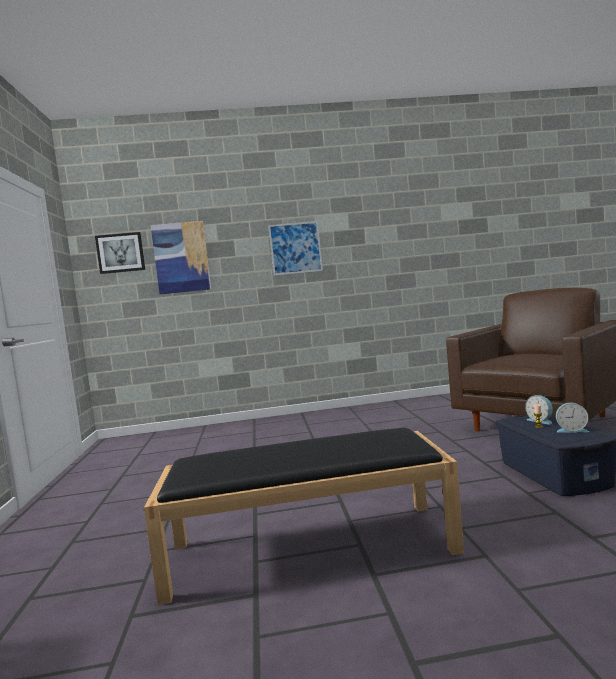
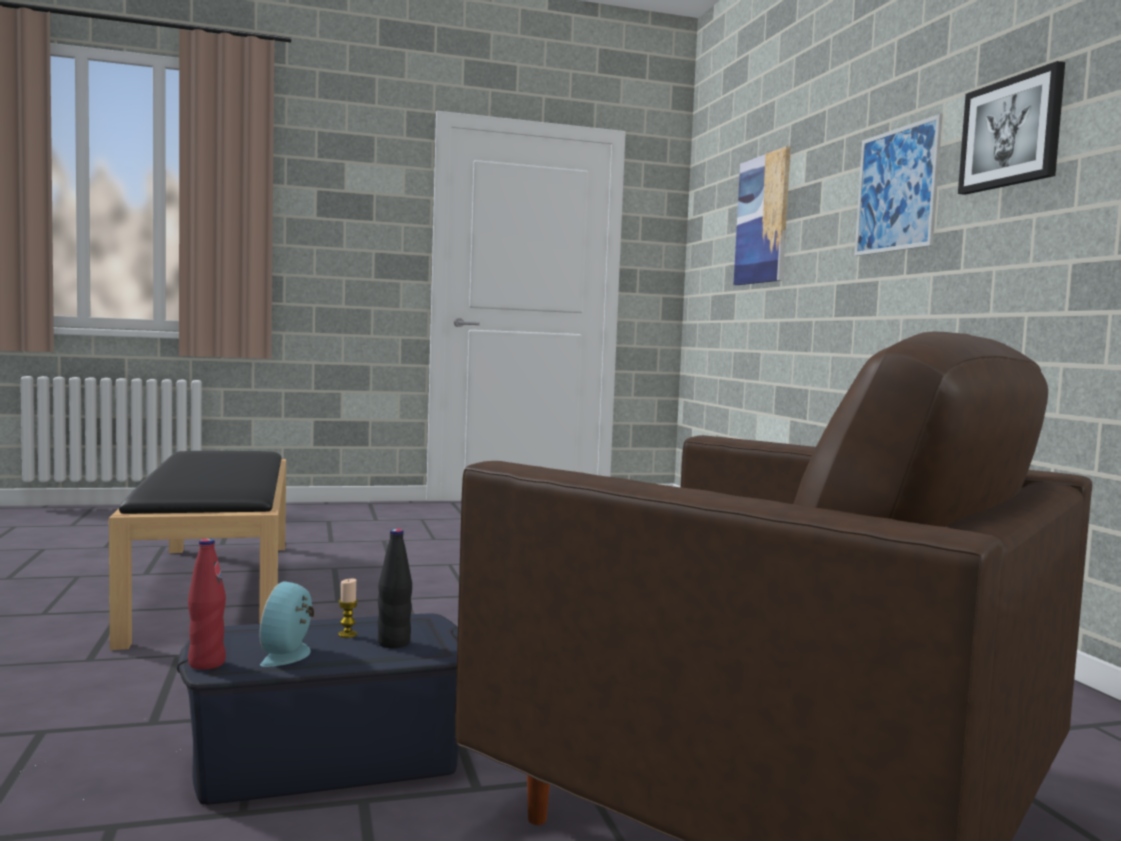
camera: 80 degrees right, 0 degrees up
(120, 253) = (717, 214): picture -> picture (1011, 133)
(541, 420) = (394, 643): alarm clock -> black bottle
(599, 437) = (206, 663): none -> red bottle

